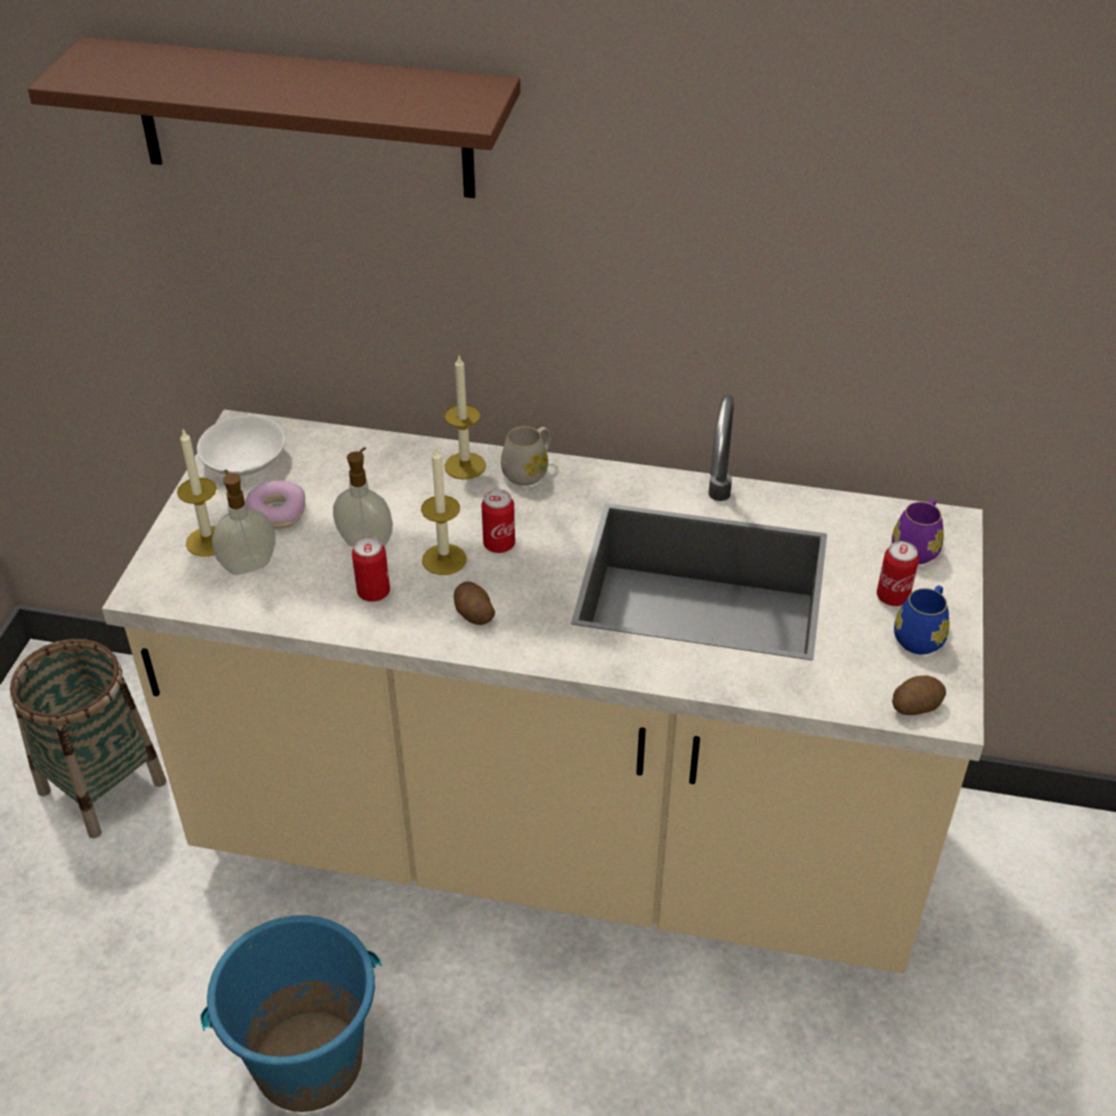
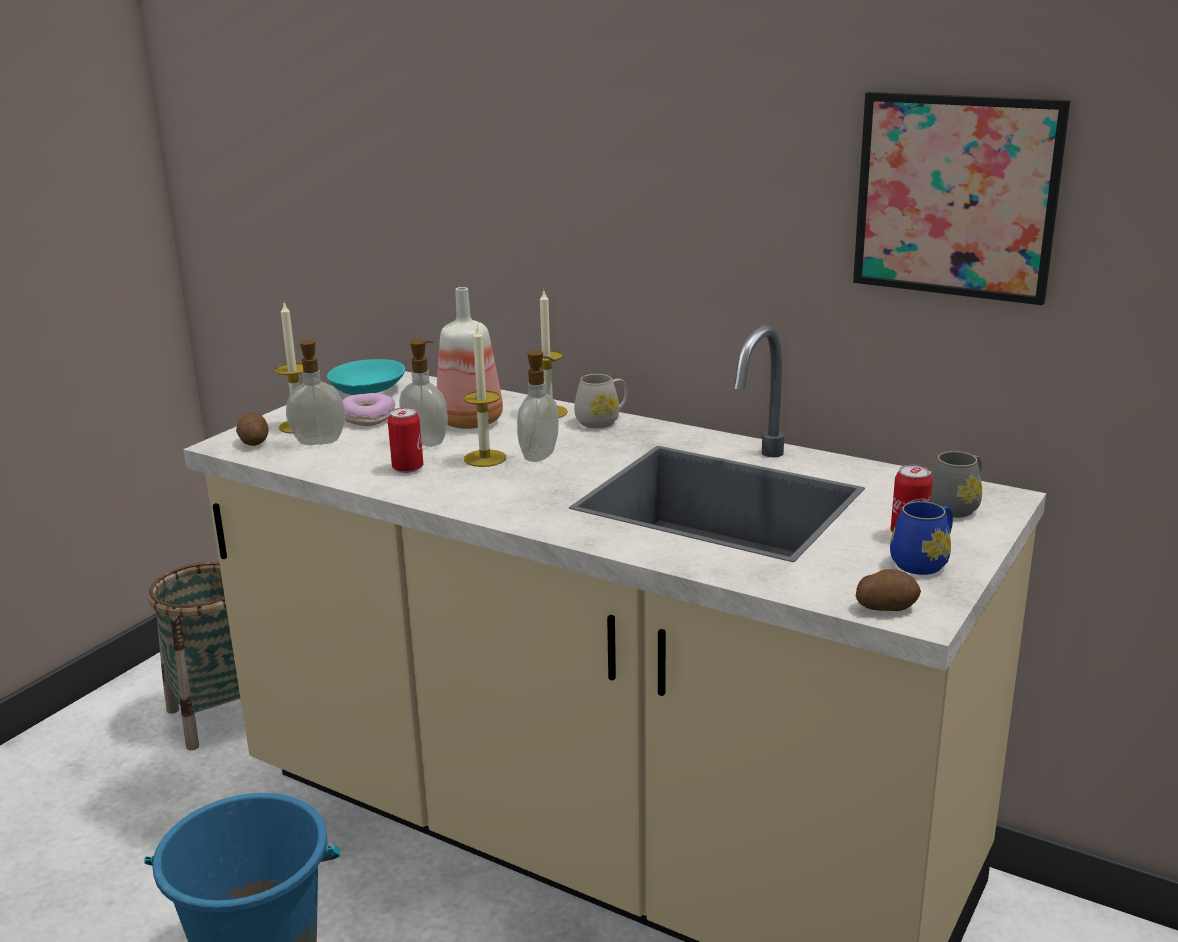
camera: 20 degrees right, 20 degrees down
(243, 461) = (366, 390): white bowl -> turquoise bowl
(303, 119) = (448, 80): brown shelf -> none
(394, 498) = (472, 422): none -> bottle
(473, 614) = (483, 491): potato -> potato (254, 441)
(499, 544) = (541, 456): can -> soap dispenser
(911, 262) = (956, 196): none -> picture
(917, 547) = (956, 507): purple mug -> grey mug

